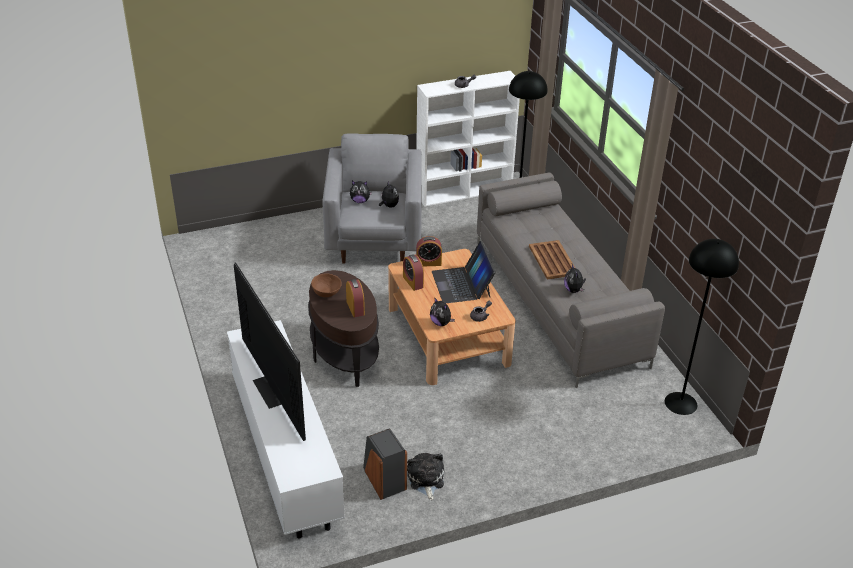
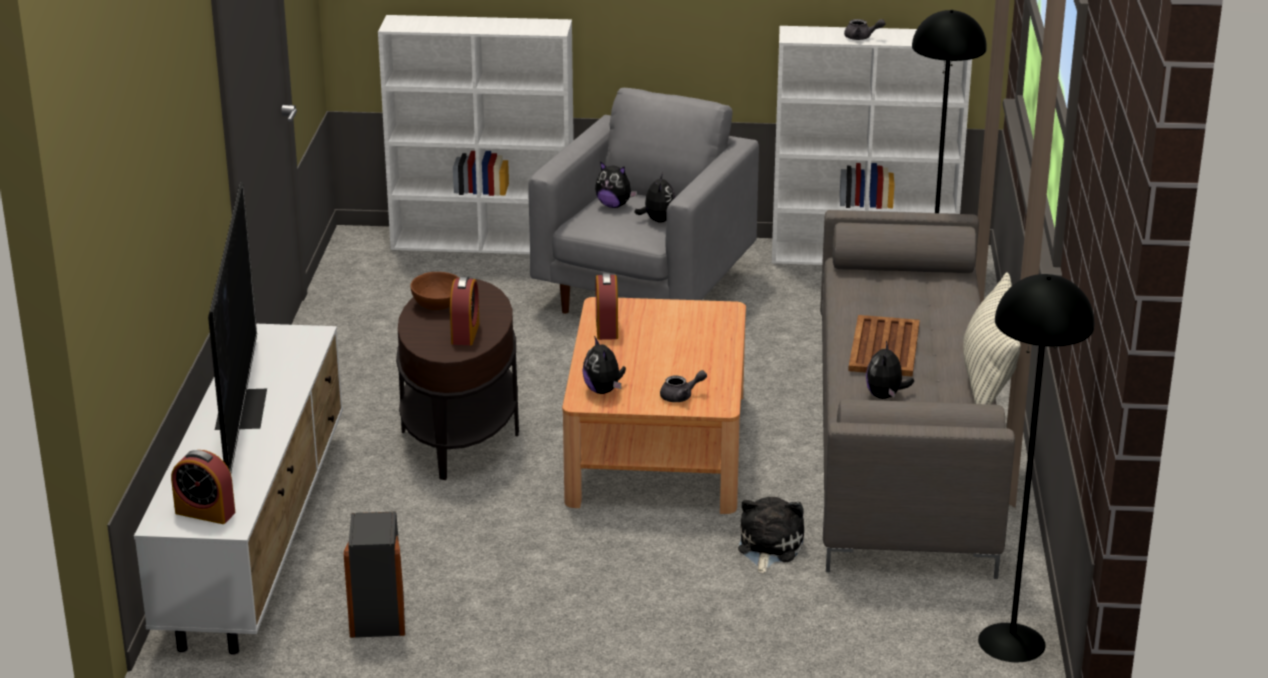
camera: 25 degrees right, 10 degrees down
(270, 226) = (485, 242): none -> white bookcase
(425, 480) = (447, 631): plush toy -> plush toy (768, 547)
(428, 263) = (657, 308): alarm clock -> alarm clock (205, 513)
(462, 284) = (689, 348): laptop -> none
(611, 268) = (989, 381): none -> pillow

